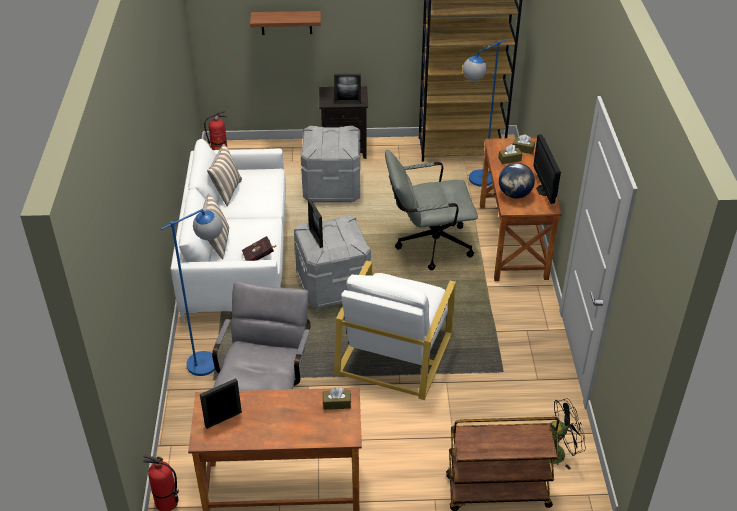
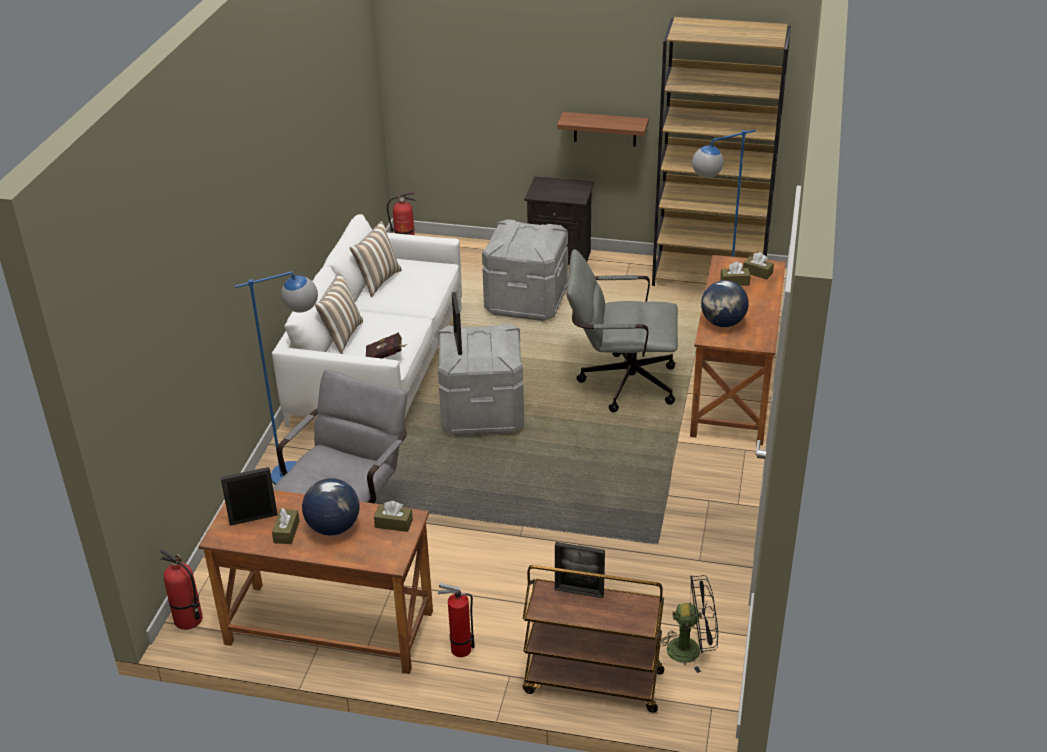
camera: 15 degrees right, 5 degrees down
(255, 426) = (286, 532): none -> brown tissue box
(286, 22) = (496, 89): shelf -> shelf (605, 129)
(291, 415) = (333, 527): none -> globe
(347, 102) = (561, 197): picture frame -> picture frame (579, 592)
(388, 485) = (458, 649): none -> fire extinguisher
(394, 352) = (528, 499): white armchair -> none
(544, 190) = (765, 323): monitor -> none

